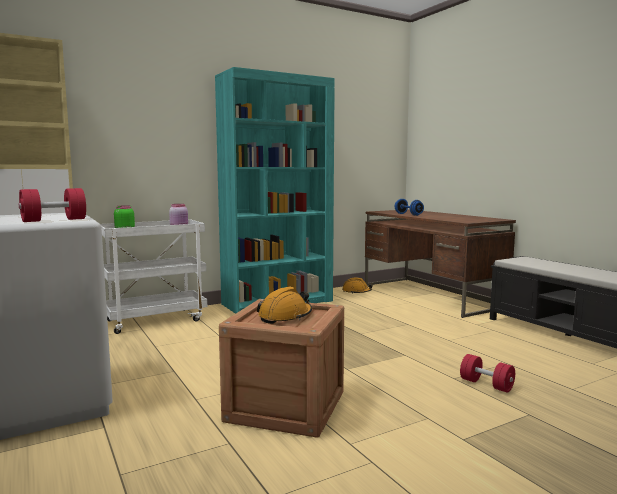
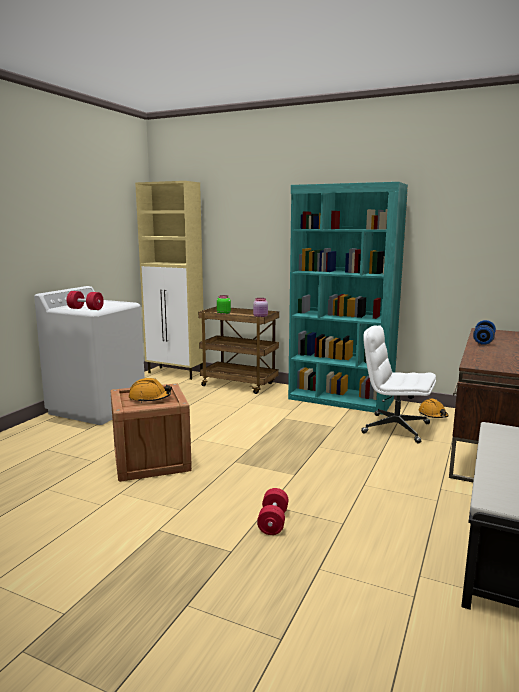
camera: 55 degrees right, 5 degrees up
(156, 320) = (240, 385): white cart -> brown cart
(362, 306) = (395, 428): none -> white office chair

